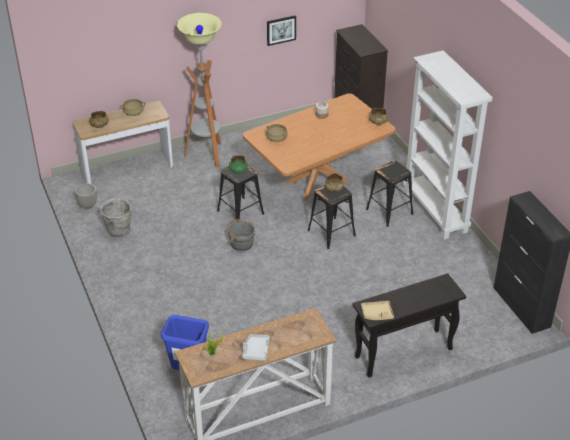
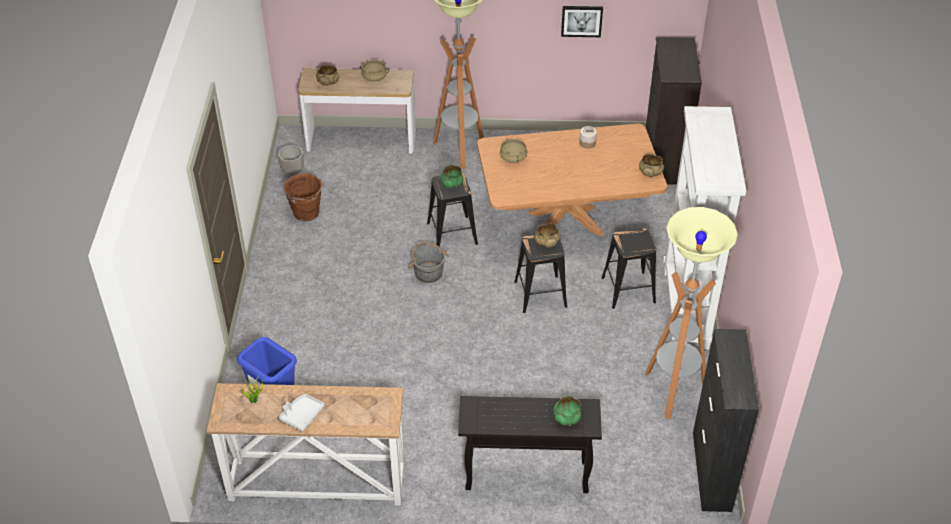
camera: 25 degrees right, 5 degrees up
(119, 231) = (306, 213): grey bucket -> brown bucket
(377, 314) = (478, 420): beige tray -> none
(435, 292) = (567, 417): none -> green bowl
(463, 266) = (673, 392): none -> floor lamp

